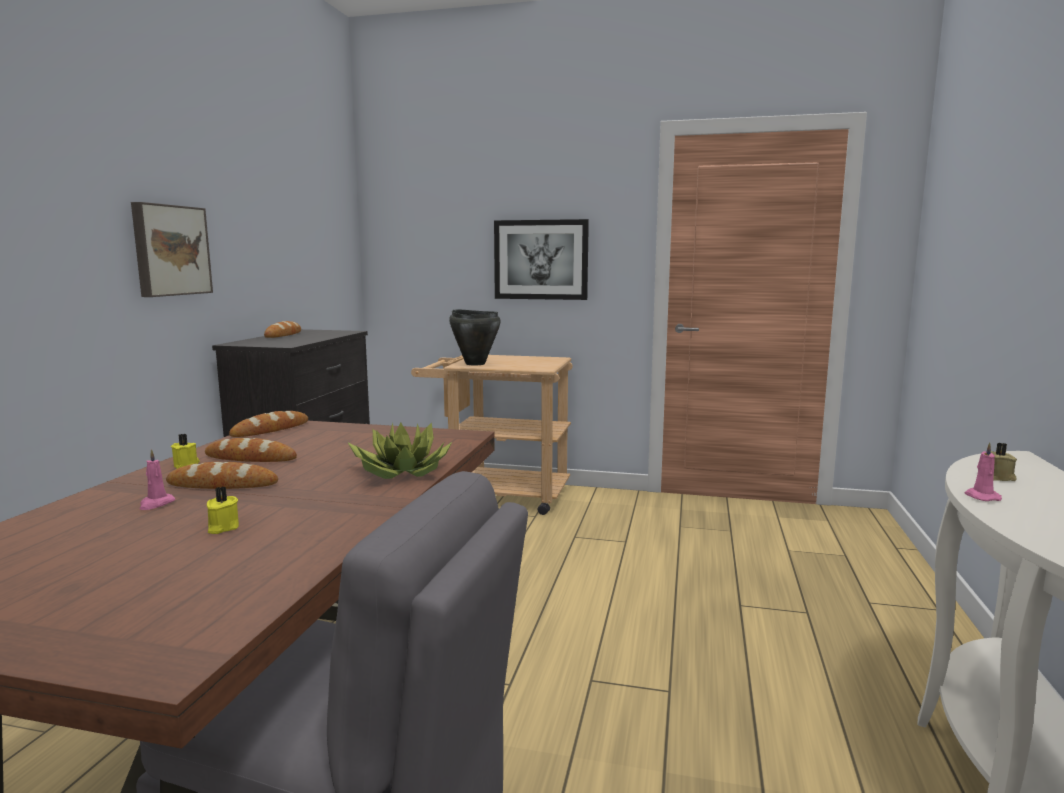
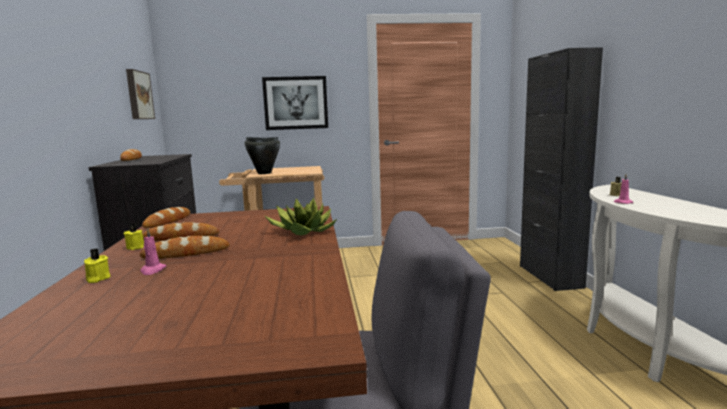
camera: 20 degrees left, 0 degrees up
(170, 250) = (56, 91): picture -> picture (138, 95)
(222, 528) = (230, 275): yellow candle -> yellow candle (97, 279)
(921, 600) = (550, 276): none -> black cabinet

